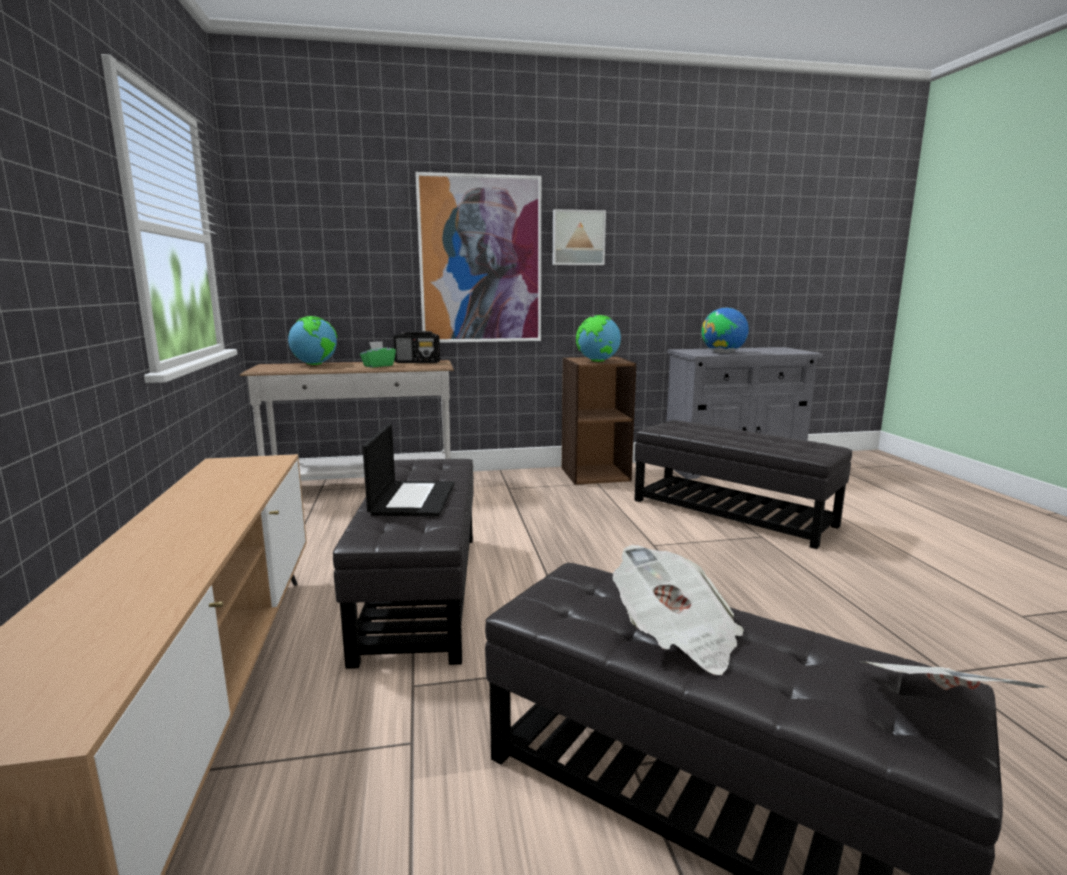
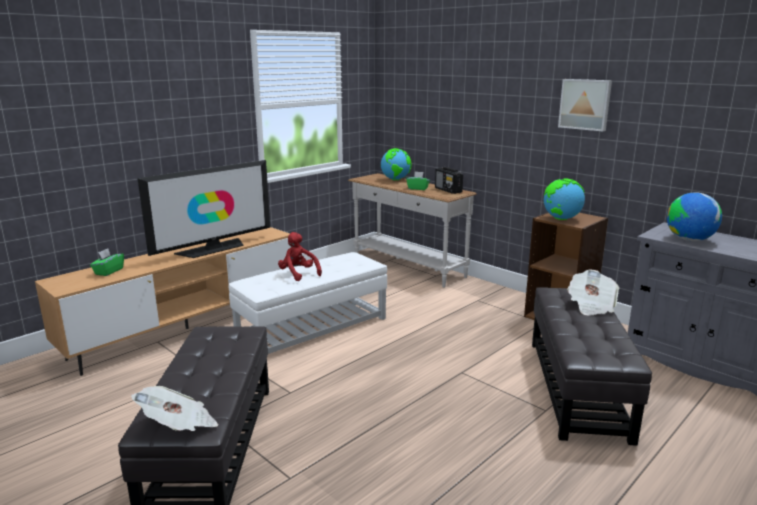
camera: 55 degrees right, 5 degrees up
(80, 629) = (108, 271): none -> green tissue box
(223, 506) = (213, 249): none -> television
(412, 498) = (298, 274): laptop -> red plush toy
(420, 591) = (312, 328): black ottoman -> white ottoman
(480, 260) = (506, 118): picture -> none
(676, 637) = (202, 362): newspaper -> newspaper (591, 305)

